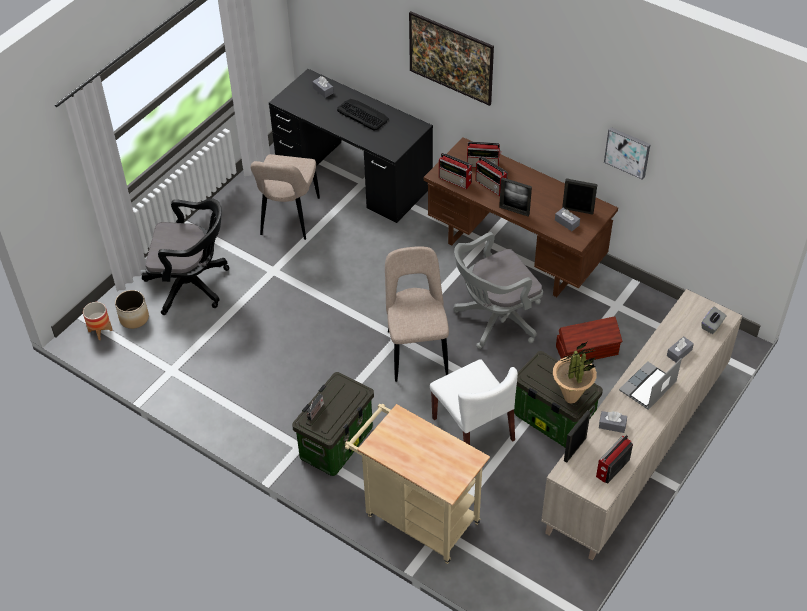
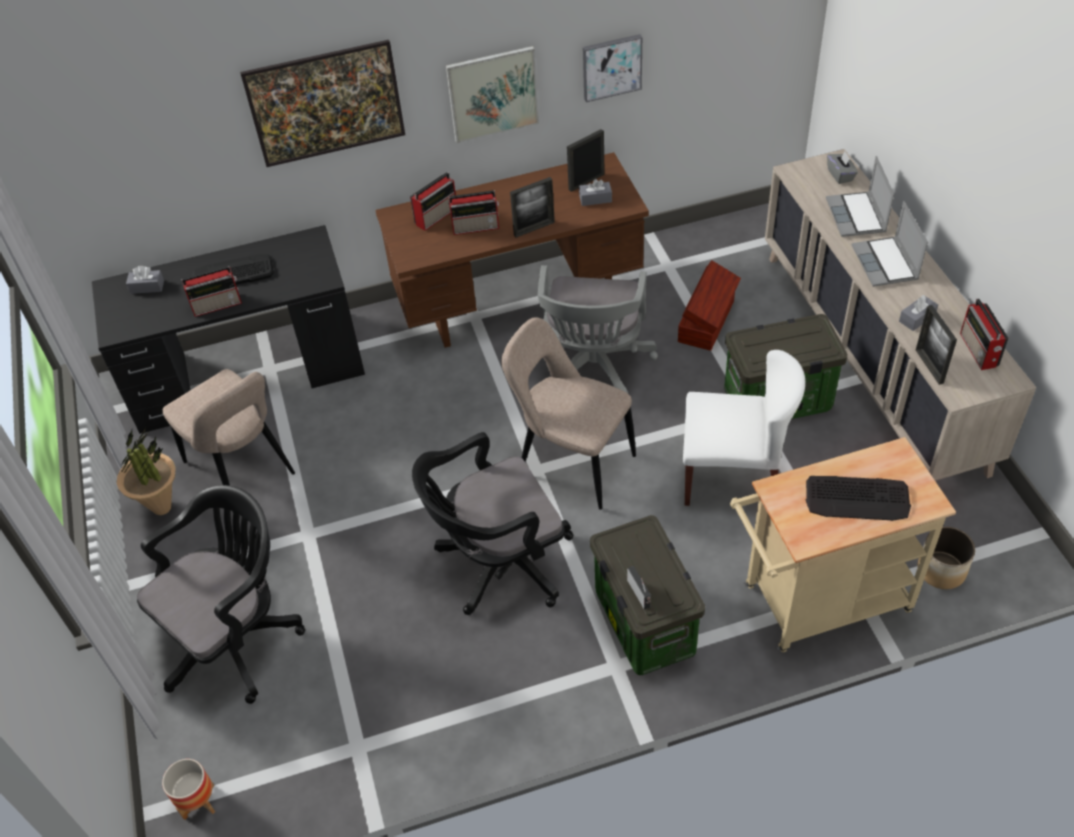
camera: 50 degrees left, 0 degrees up
(134, 318) = (221, 744): planter -> planter (941, 570)
(321, 359) = (498, 565): none -> black office chair
(423, 455) = (857, 498): none -> keyboard
(455, 180) = (435, 250): radio -> radio (218, 304)
(548, 117) = (493, 94): none -> picture
(571, 397) = (817, 344): potted plant -> potted plant (162, 507)
(679, 353) = (857, 216): grey tissue box -> laptop

